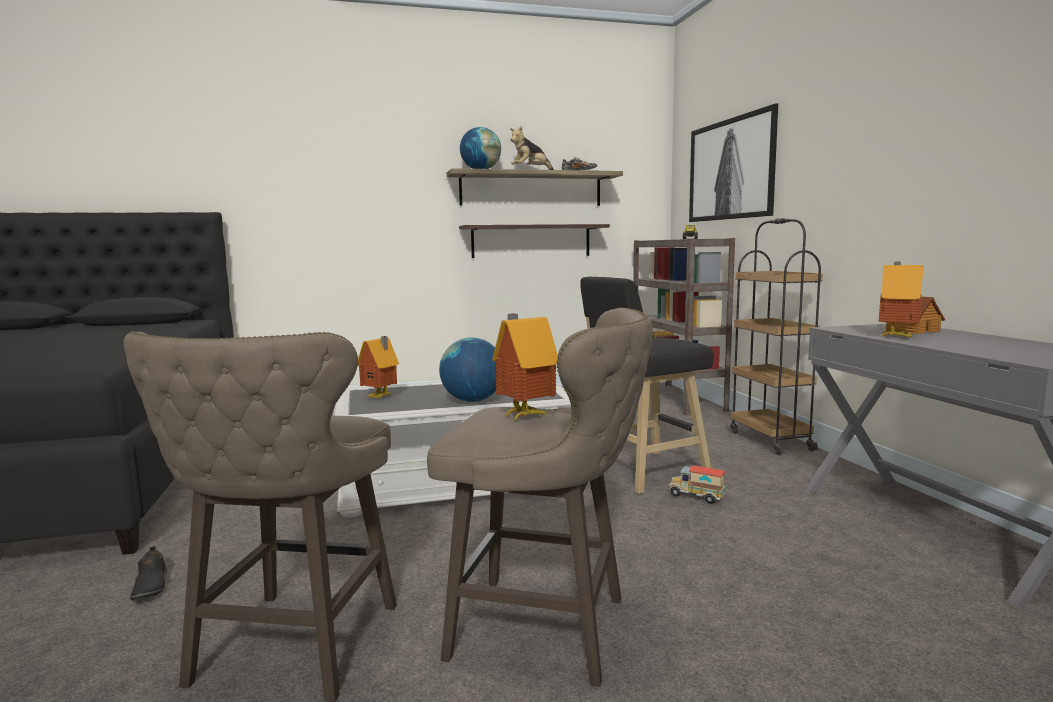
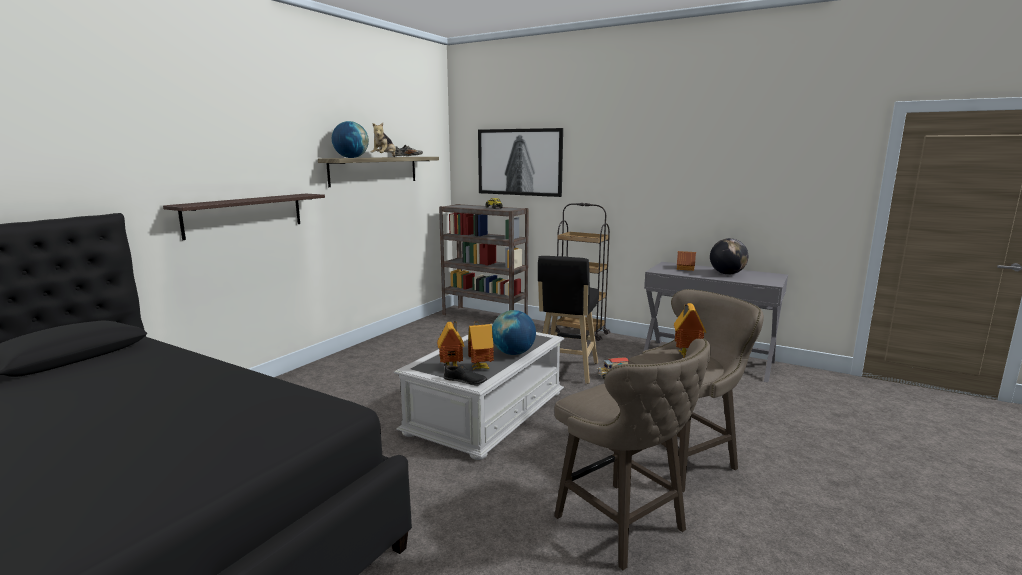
camera: 45 degrees left, 5 degrees up
(149, 586) = (476, 553): black shoe -> black shoe (465, 381)
(531, 241) = (376, 212): shelf -> shelf (244, 215)
(897, 337) = (694, 274): toy house -> toy house (480, 368)
(979, 343) = (727, 274): none -> globe

